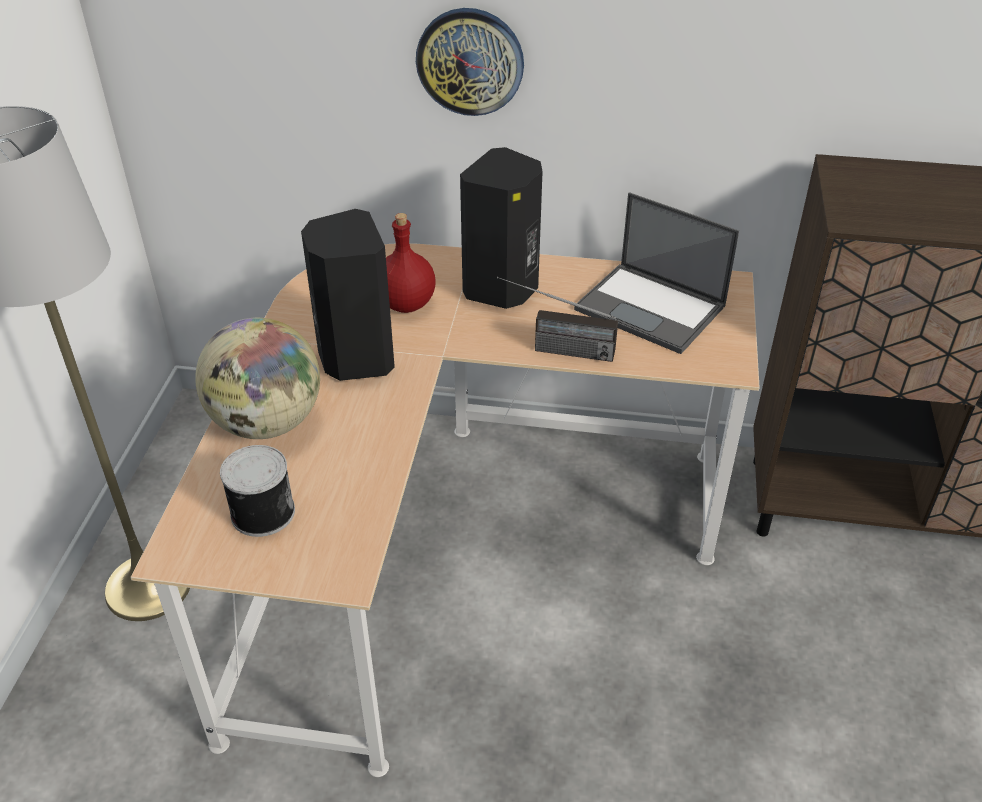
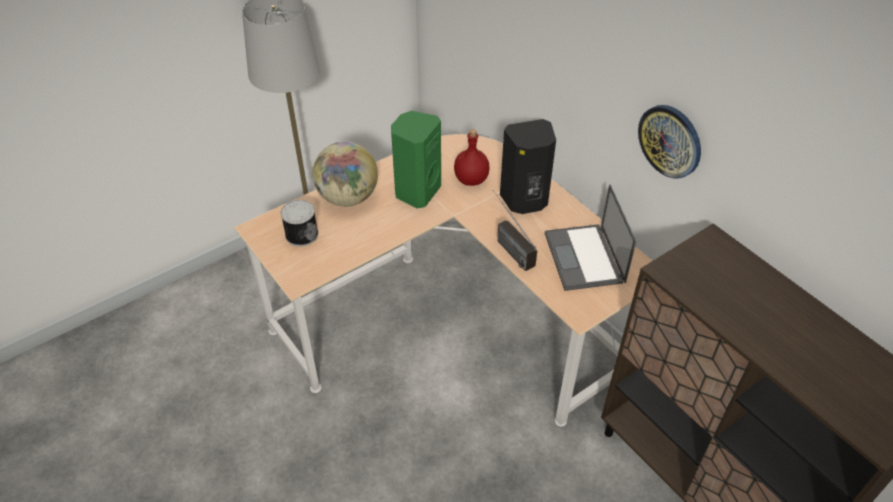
camera: 45 degrees right, 5 degrees up
(354, 358) = (416, 191): black speaker -> green speaker
(470, 61) = (557, 64): wall clock -> wall clock (670, 141)

